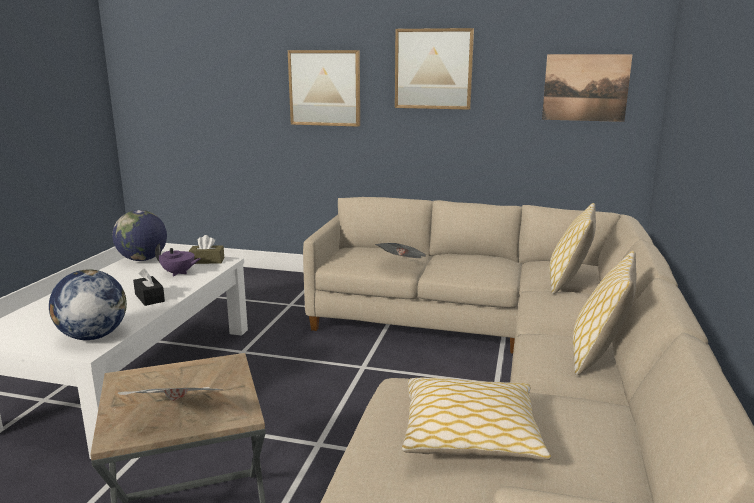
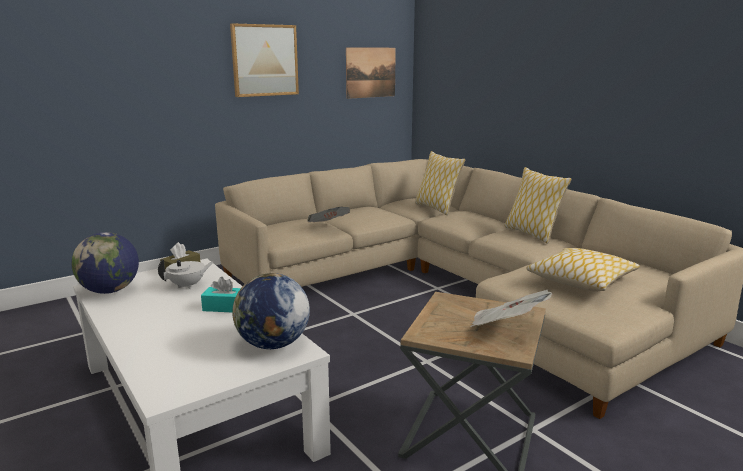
camera: 50 degrees left, 0 degrees up
(149, 298) = (225, 307): black tissue box -> turquoise tissue box
(178, 273) = (188, 285): purple teapot -> white teapot
(325, 88) = (163, 82): picture -> none

